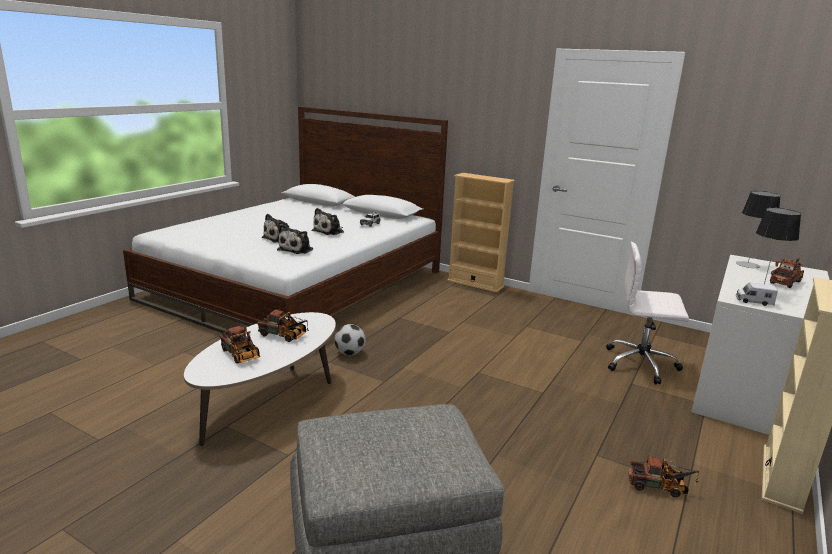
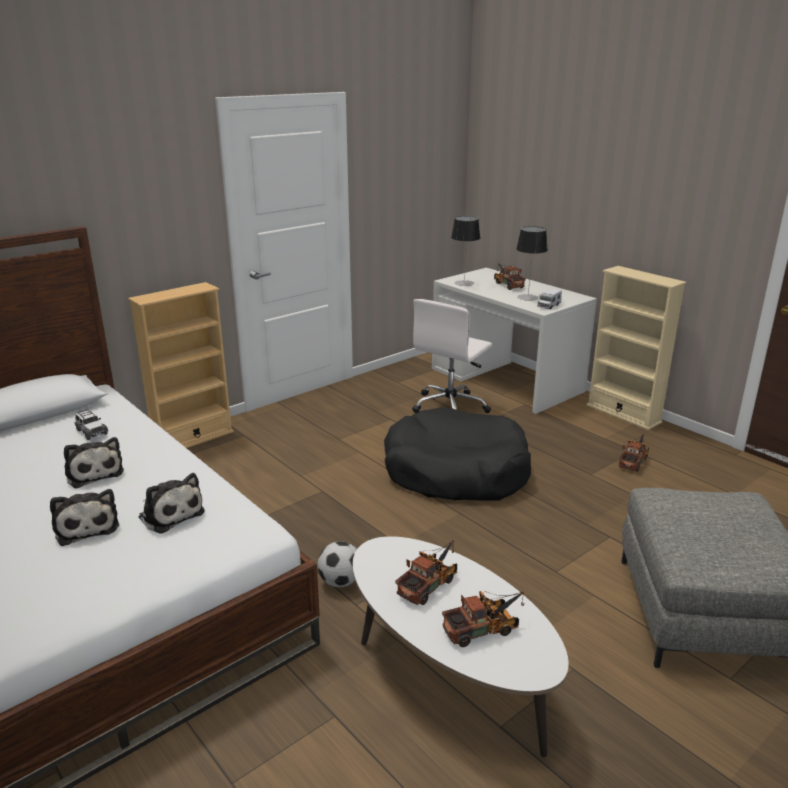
camera: 70 degrees left, 5 degrees up
(525, 379) = (456, 472): none -> black dog bed

